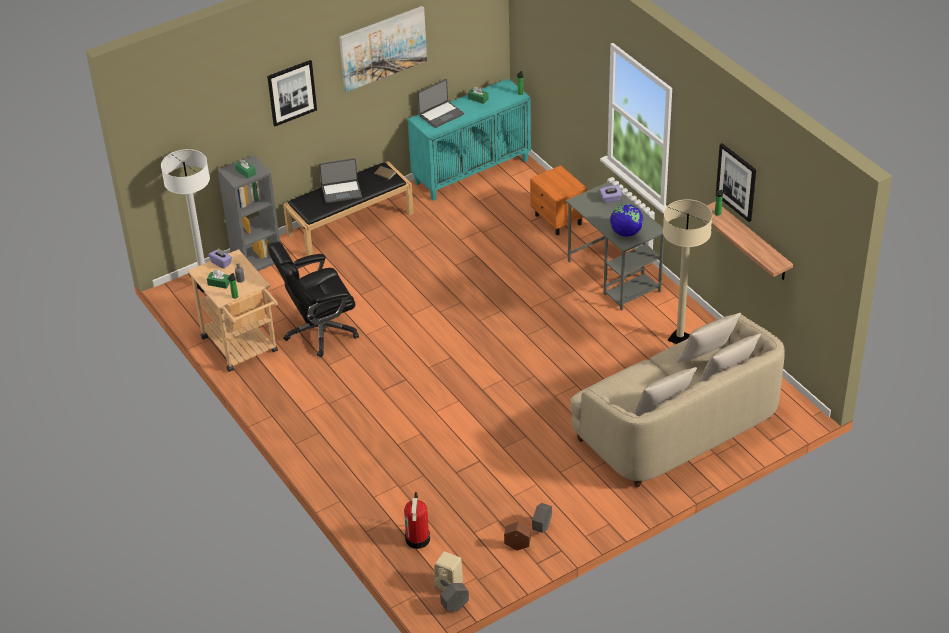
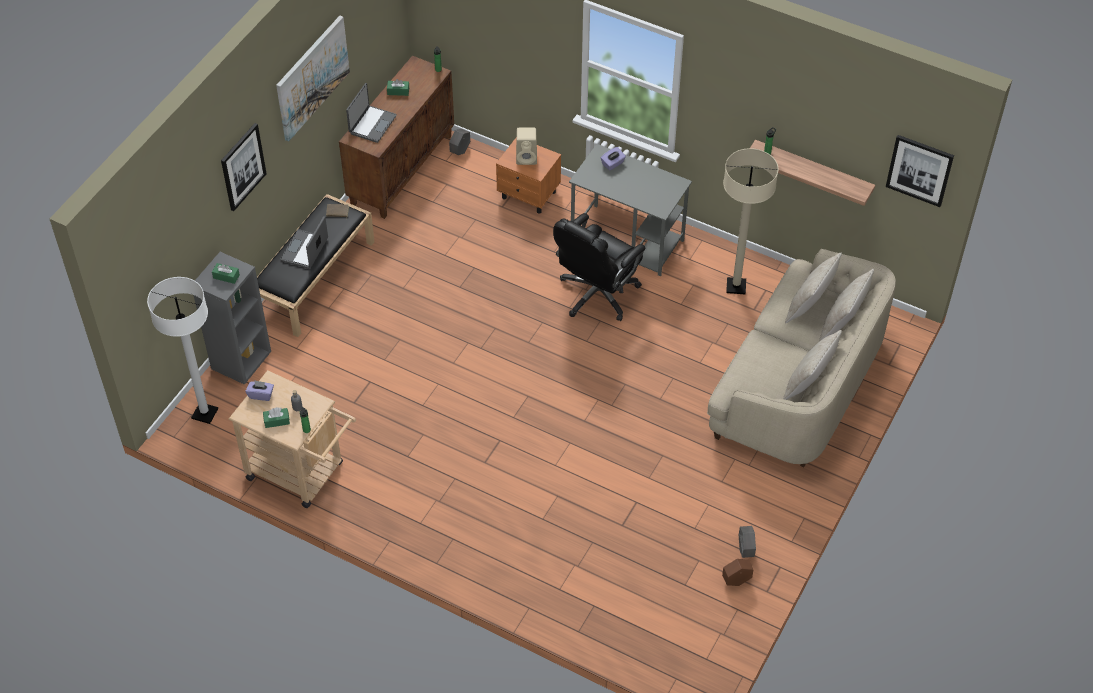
camera: 30 degrees left, 10 degrees up
(319, 331) = (371, 420): black office chair -> black office chair (597, 294)
(341, 191) = (305, 250): laptop -> laptop turned 150 degrees clockwise
(418, 539) = (636, 616): fire extinguisher -> none
(450, 585) = (701, 653): beige speaker -> beige speaker (527, 158)
(455, 607) = (722, 674): grey planter -> grey planter (460, 151)
(471, 171) = (401, 169): turquoise cabinet -> brown cabinet
(626, 233) = (654, 198): globe -> none
(736, 182) = (788, 117): picture -> picture (919, 170)

